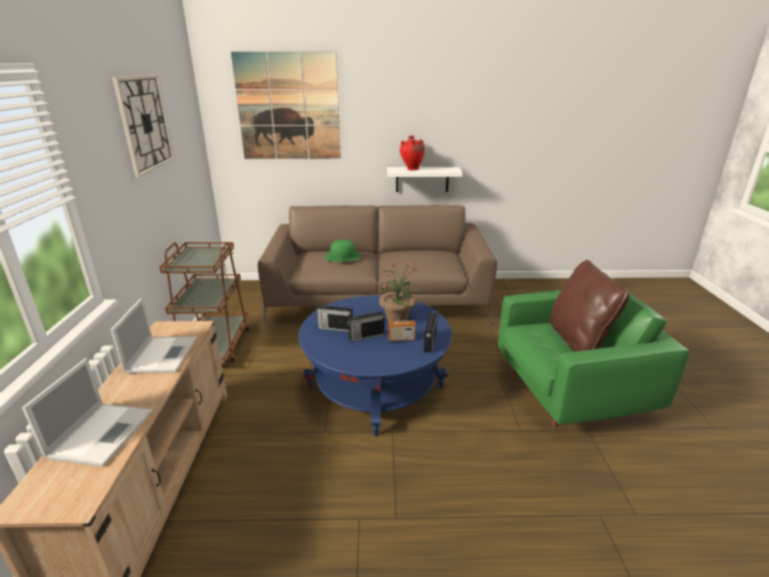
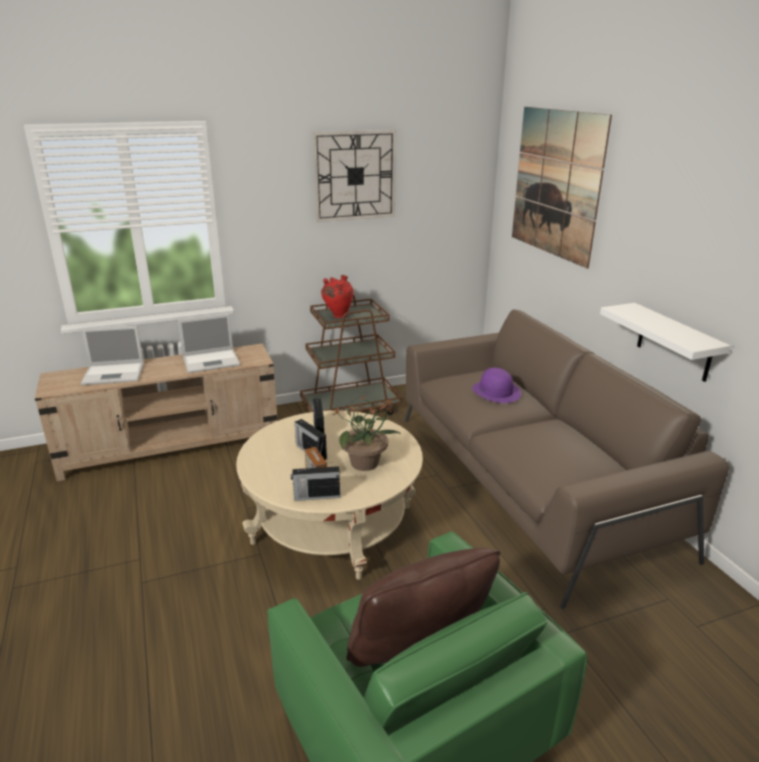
camera: 70 degrees right, 0 degrees up
(343, 256) = (496, 391): green hat -> purple hat
(376, 387) = (332, 524): blue coffee table -> beige coffee table
(411, 169) = (643, 317): red vase -> red vase (338, 316)

